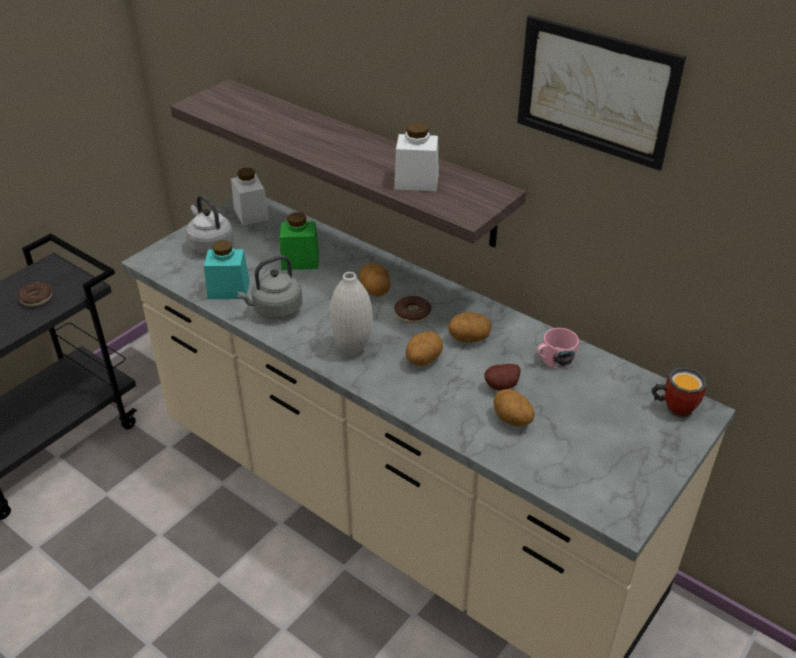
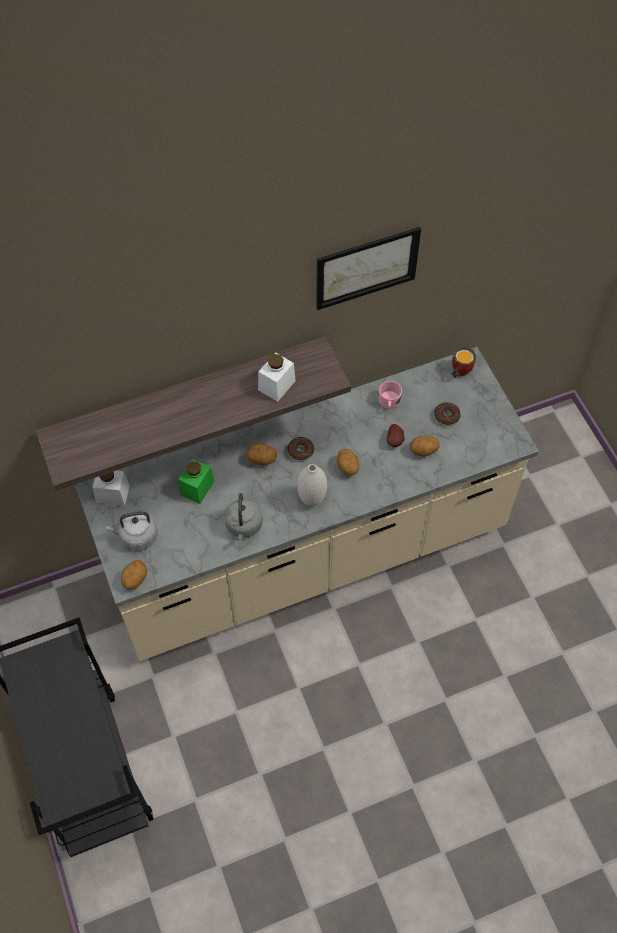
camera: 60 degrees left, 20 degrees up
(36, 299) = (60, 687): donut -> donut (446, 416)
(228, 289) = (201, 545): turquoise jar -> none
(469, 338) = (343, 434): potato -> potato (135, 579)

